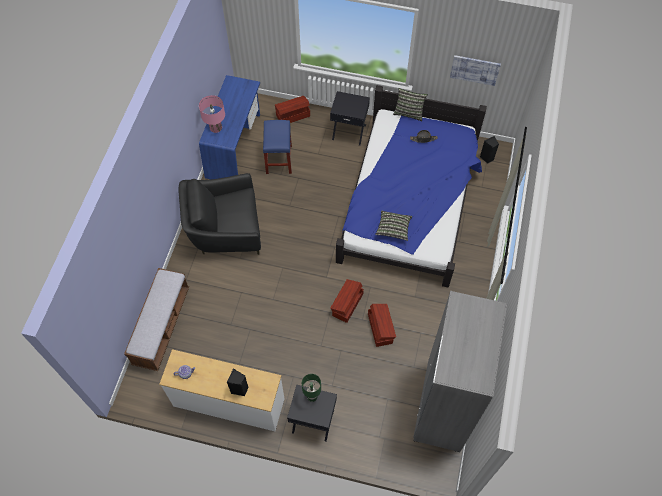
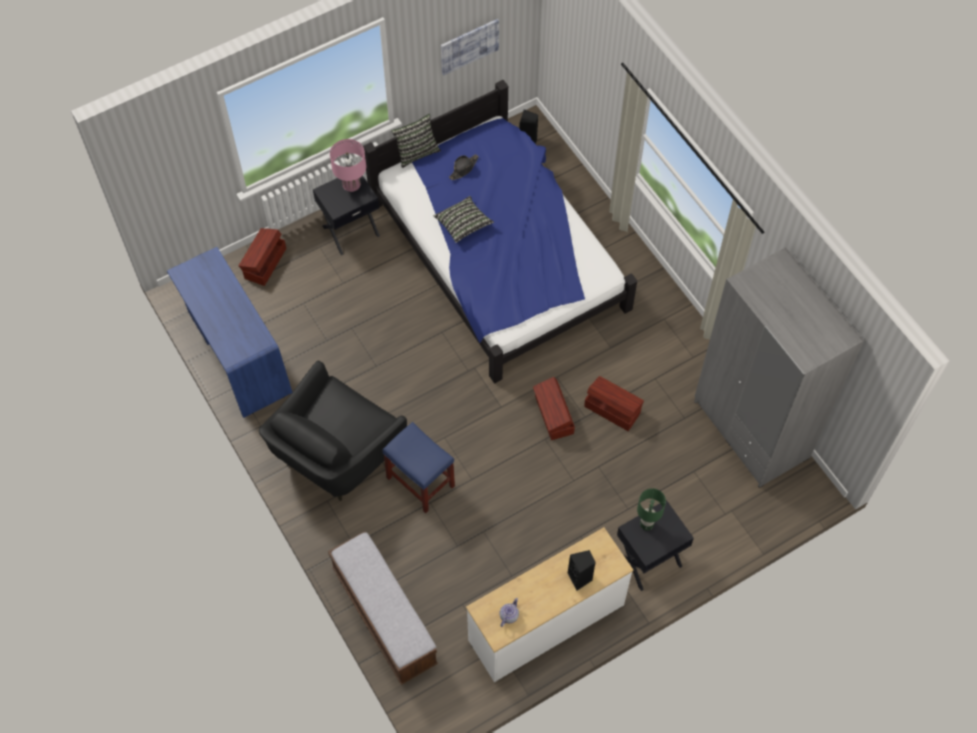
camera: 45 degrees left, 0 degrees up
(215, 127) = (226, 339): pink table lamp -> pink table lamp (351, 184)
(279, 160) = (307, 326): blue stool -> blue stool (421, 482)
(393, 229) = (537, 289): pillow -> pillow (463, 224)

